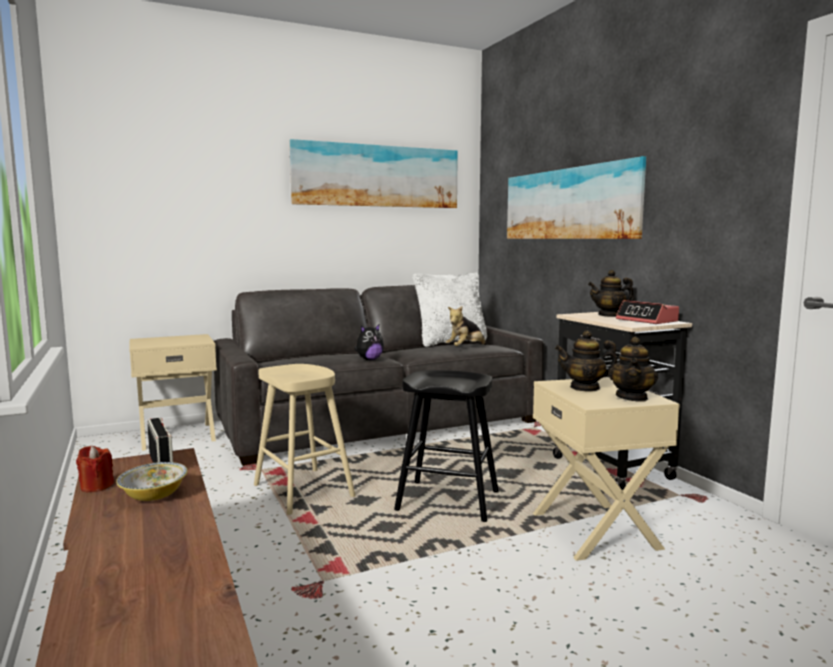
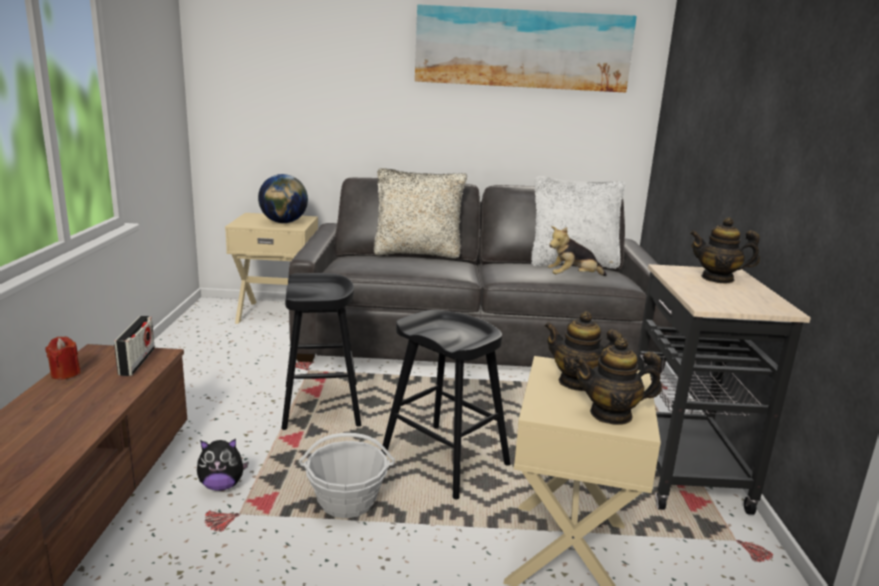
camera: 25 degrees right, 10 degrees up
(154, 496) = (89, 397): bowl -> none
(184, 340) = (283, 222): none -> globe
(303, 490) = (321, 405): beige stool -> black stool
(322, 353) = (418, 255): none -> beige pillow
(369, 359) = (444, 275): plush toy -> plush toy (222, 486)
(404, 547) = (346, 502): none -> basket
(569, 204) = (733, 108): picture -> none
(632, 397) = (611, 414): teapot -> teapot turned 45 degrees clockwise
(647, 320) = (748, 300): alarm clock -> none

